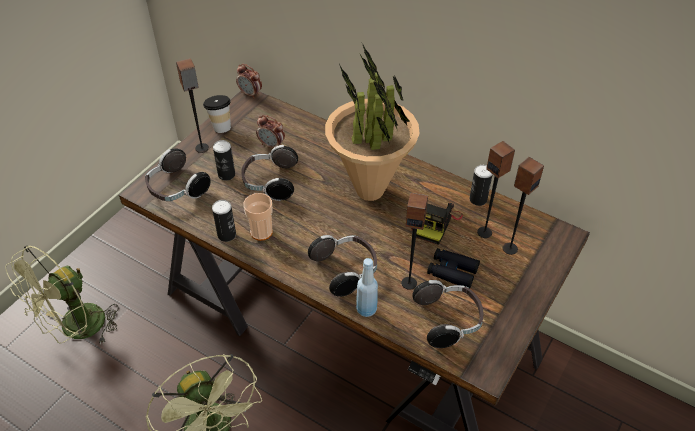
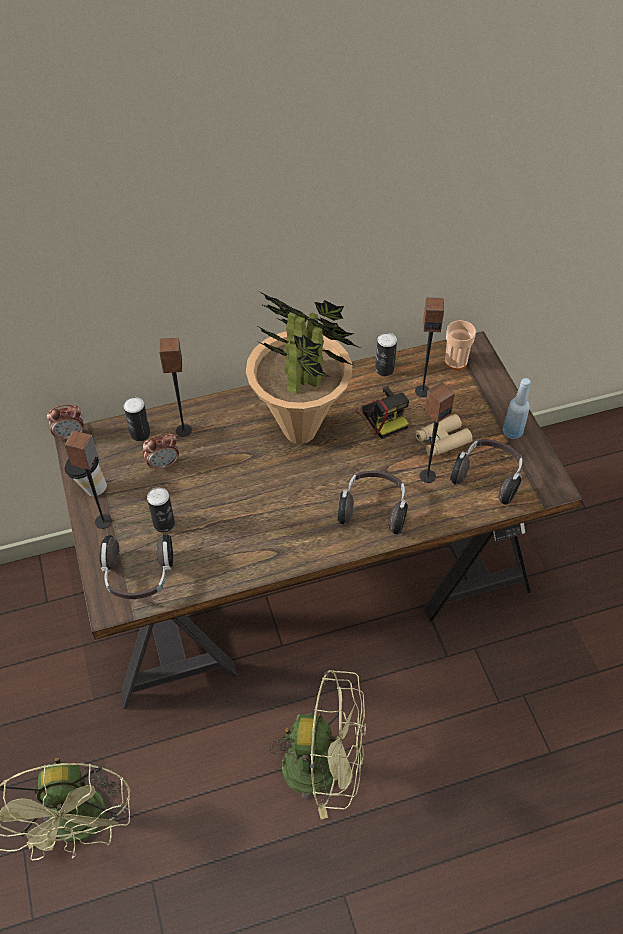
camera: 50 degrees left, 5 degrees up
(226, 235) = (243, 571): can -> can (140, 434)
(261, 232) = (267, 542): cup -> cup (456, 361)
(270, 182) = (211, 496): headphones -> none
(366, 309) = (428, 523): blue bottle -> blue bottle (512, 432)
(452, 271) = (442, 440): black binoculars -> beige binoculars
(509, 248) = (453, 388): speaker -> speaker (183, 430)

